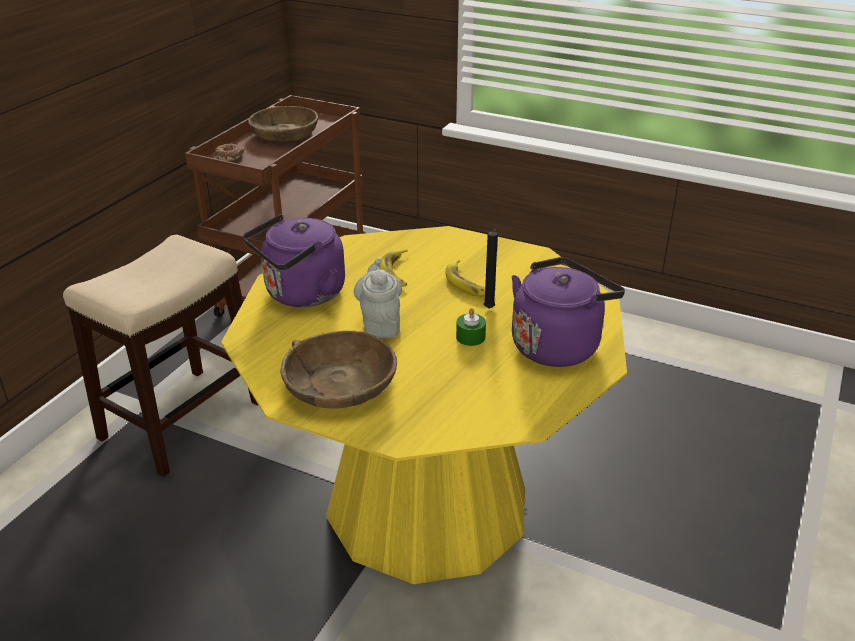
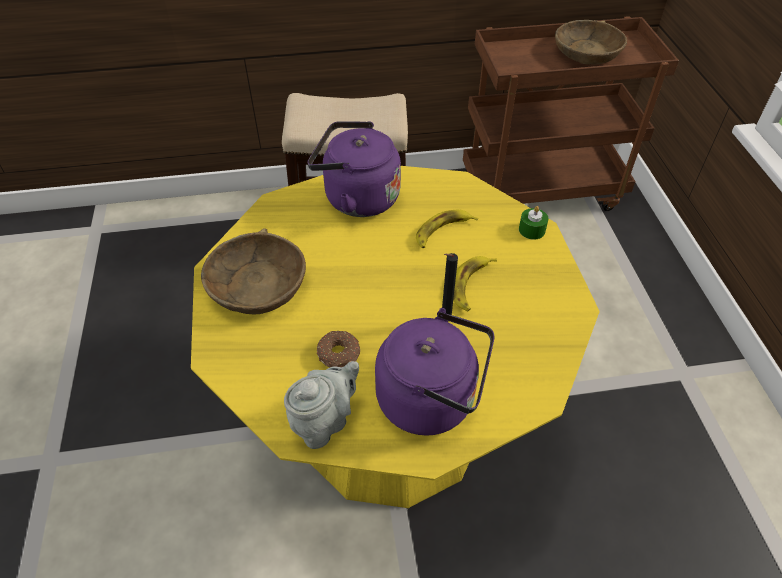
camera: 55 degrees right, 15 degrees up
(230, 156) = (514, 50): donut -> donut (339, 354)
(380, 325) = (356, 264): grey teapot -> grey teapot (325, 422)
(470, 337) = (389, 330): green candle -> green candle (531, 230)

